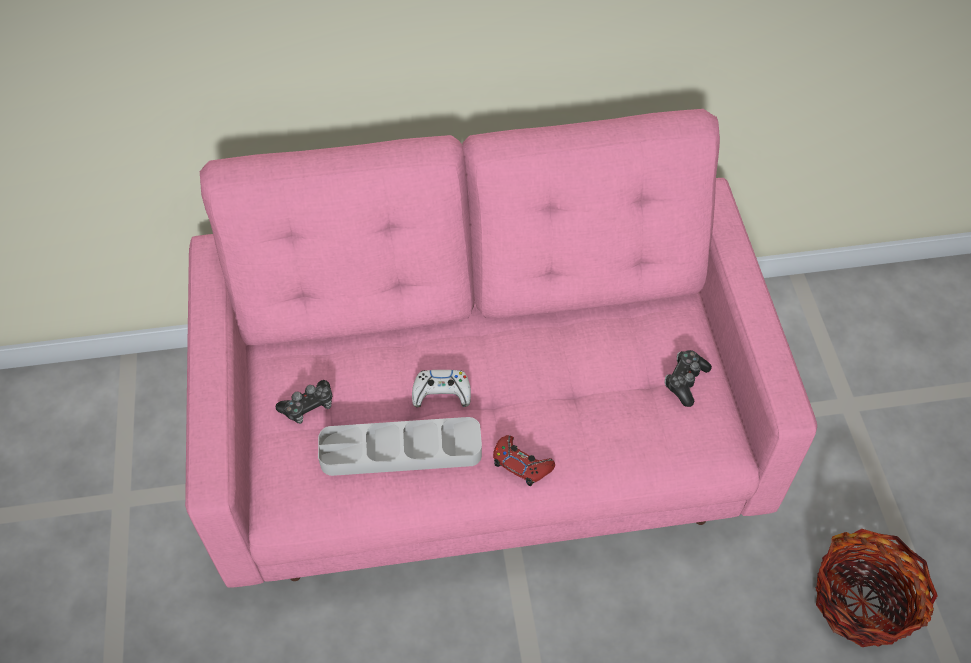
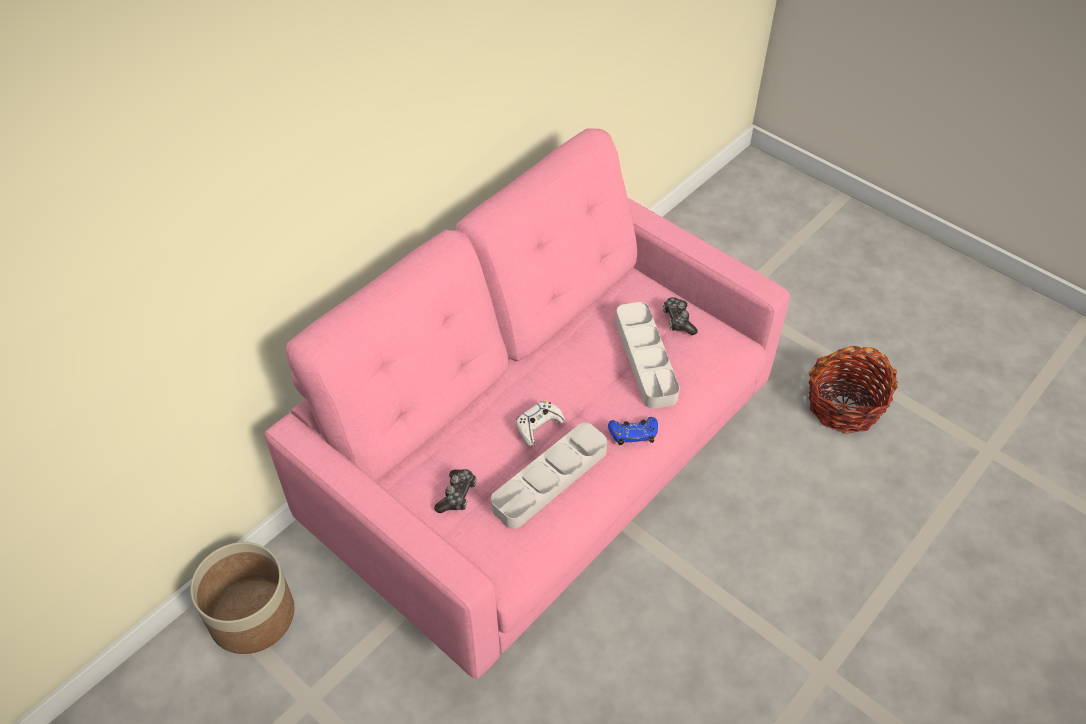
camera: 40 degrees left, 5 degrees down
(145, 397) = (252, 615): none -> planter
(521, 464) = (633, 433): red game controller -> blue game controller
(611, 397) = (645, 358): none -> grey tray

